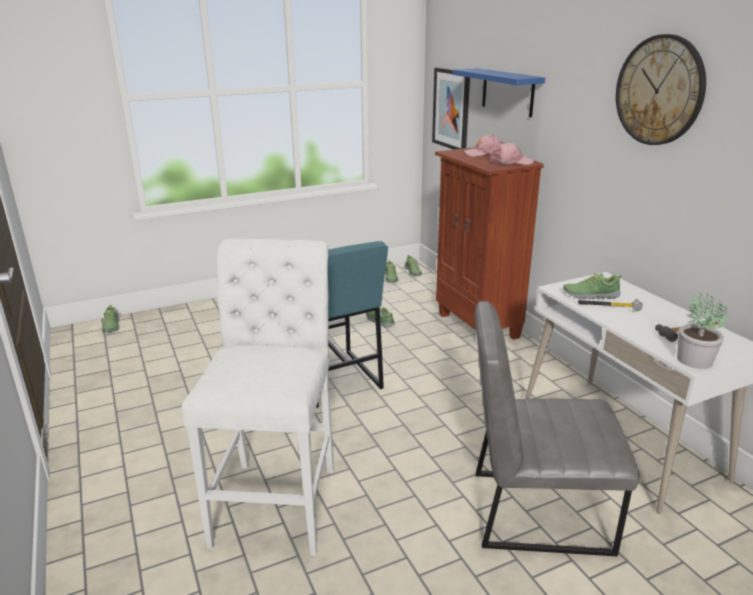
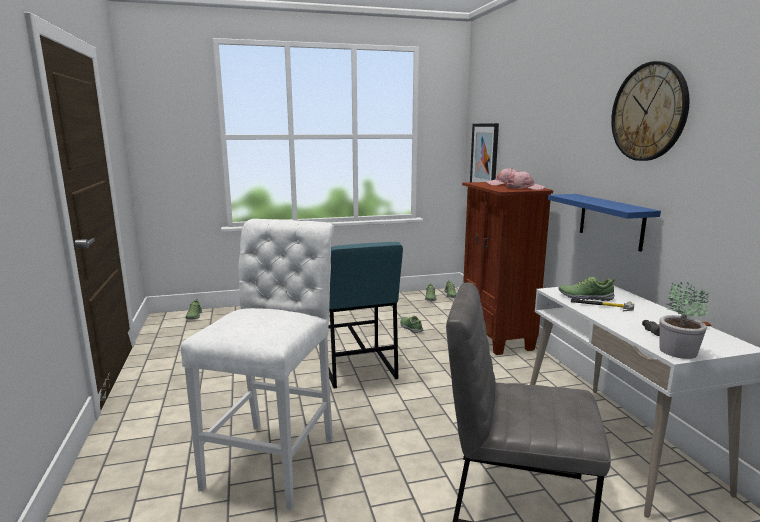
camera: 10 degrees right, 10 degrees down
(507, 92) = (526, 134): blue shelf -> blue shelf (611, 221)

